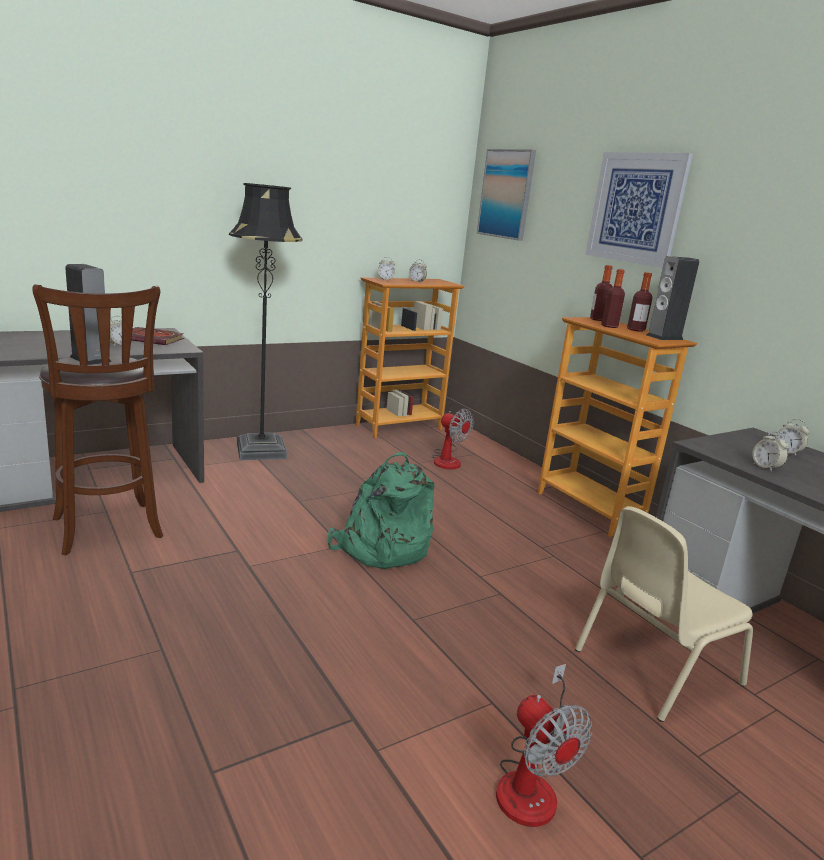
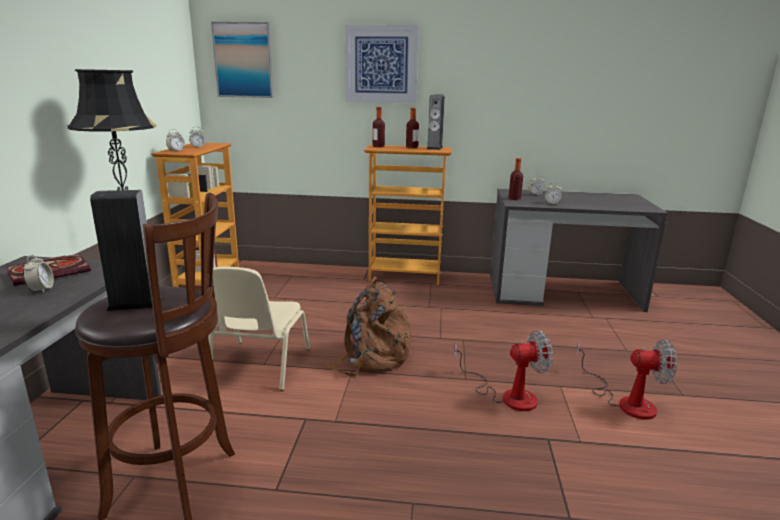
camera: 50 degrees left, 0 degrees up
(380, 548) = (372, 357): green backpack -> brown backpack
(447, 459) = (285, 287): fan -> fan (508, 395)
(609, 326) = (398, 148): bottle -> bottle (514, 199)
(654, 666) = (559, 329): beige chair -> beige chair (259, 366)

